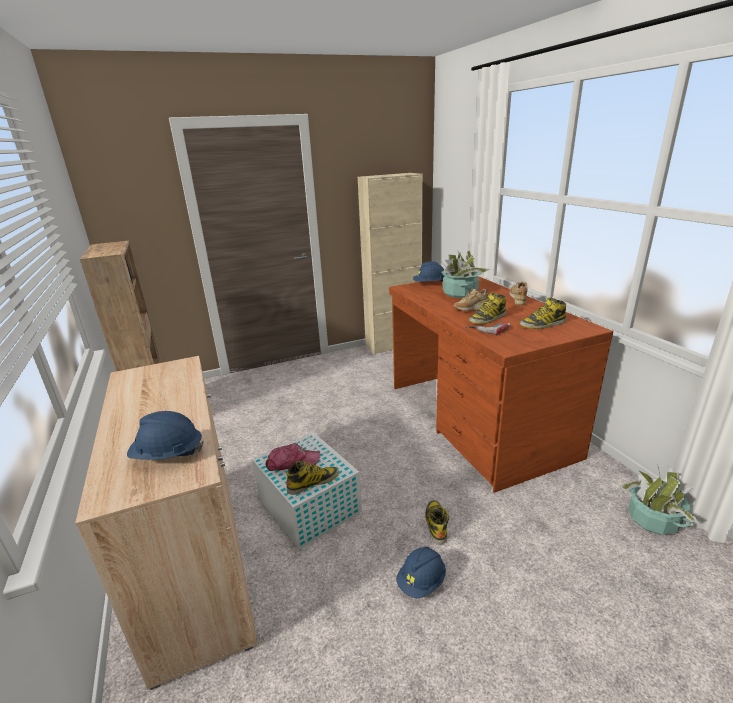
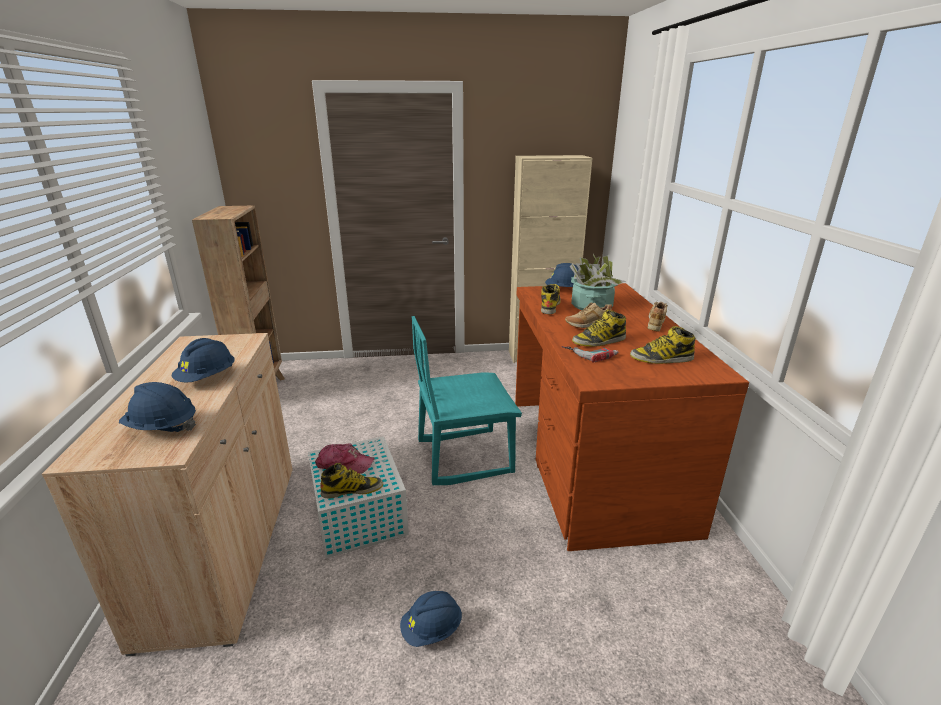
camera: 15 degrees right, 0 degrees up
(175, 404) = (207, 378): none -> blue hard hat
(374, 437) = (464, 456): none -> turquoise chair
(436, 523) = (481, 569): boot -> boot (550, 306)
(653, 519) = (758, 638): potted plant -> none

